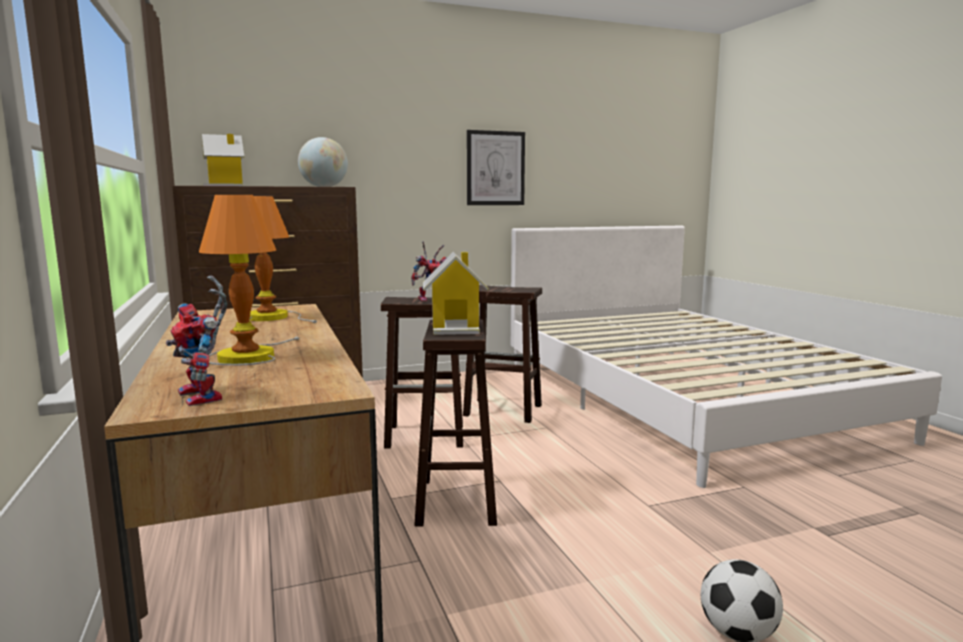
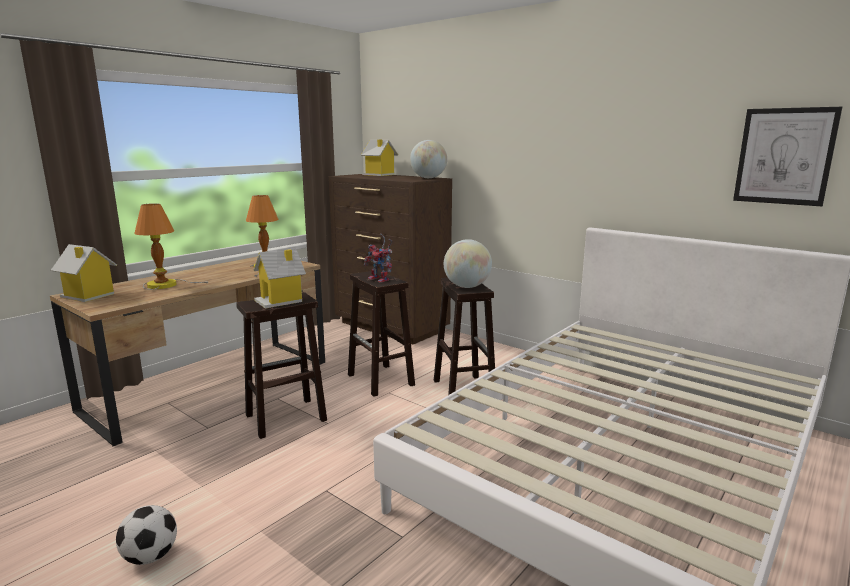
camera: 60 degrees right, 5 degrees up
(206, 397) = (88, 296): toy robot -> toy house
(495, 168) = (580, 164): picture -> picture (784, 156)
(513, 289) = (467, 287): none -> globe

